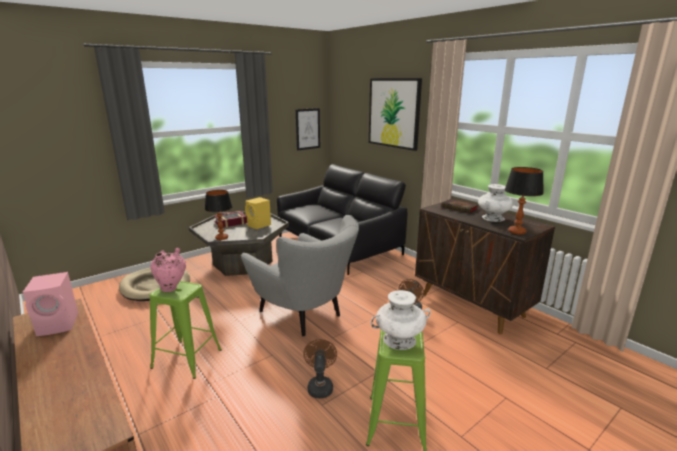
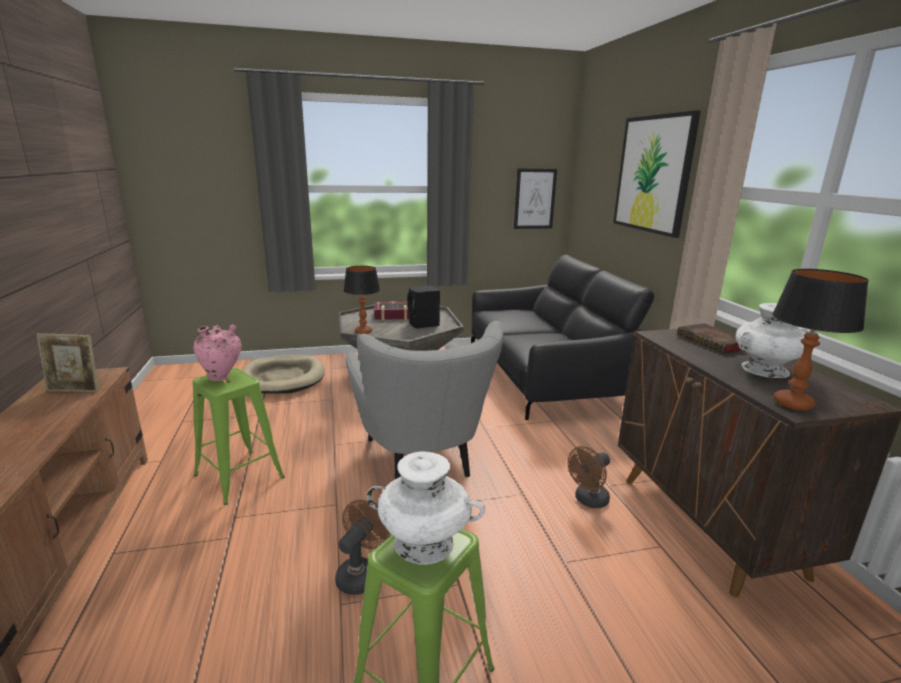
camera: 25 degrees right, 0 degrees up
(60, 324) = (75, 390): pink speaker -> picture frame
(259, 225) = (424, 324): yellow speaker -> black speaker

